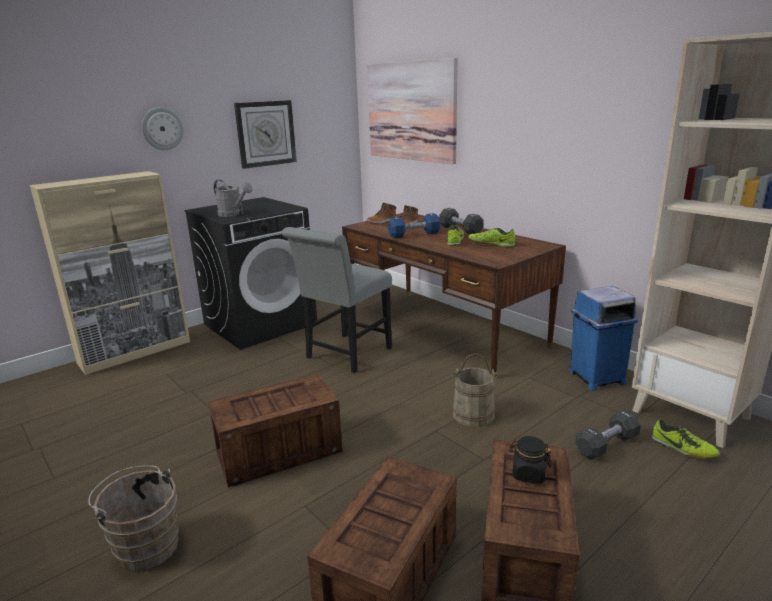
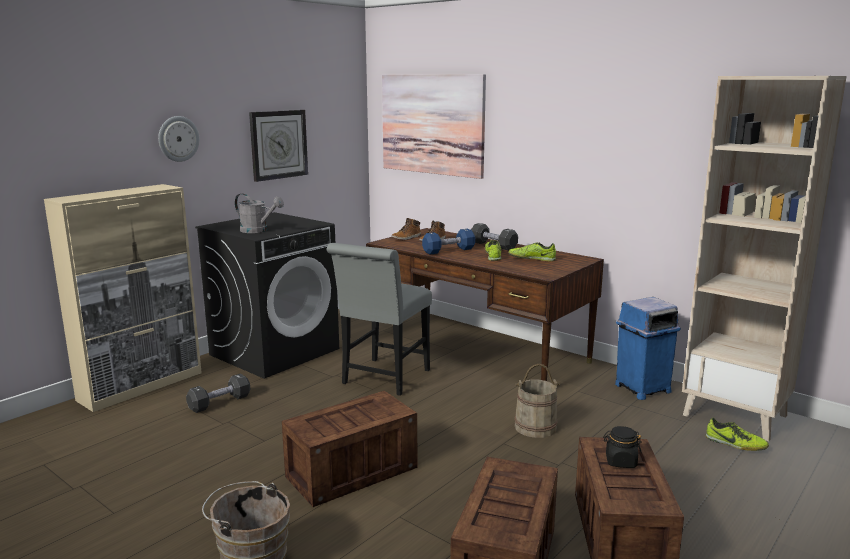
camera: 10 degrees left, 5 degrees down
(606, 445) = (667, 445): black dumbbell -> black dumbbell (219, 403)

